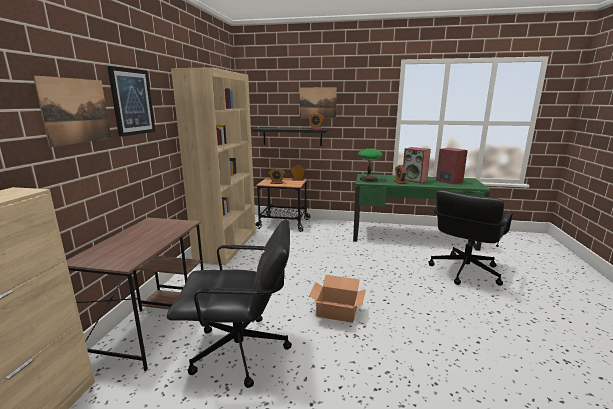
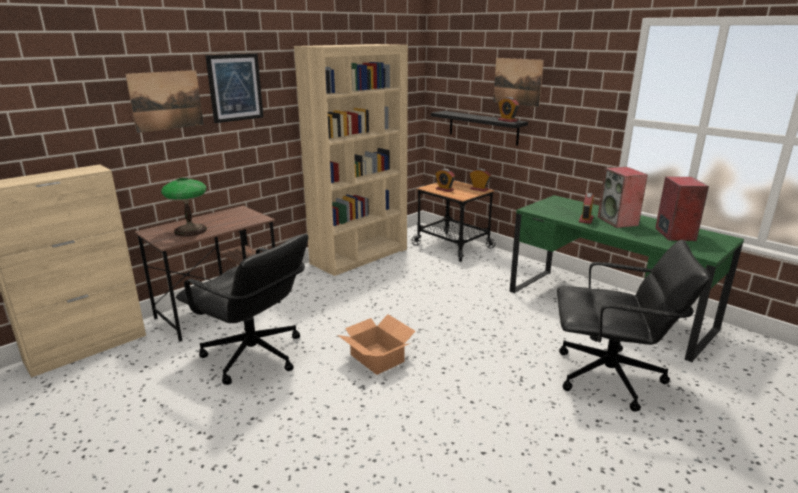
camera: 35 degrees right, 5 degrees up
(368, 179) = (548, 206): table lamp -> table lamp (190, 231)
(464, 271) = (610, 378): black office chair -> black office chair turned 150 degrees counterclockwise

